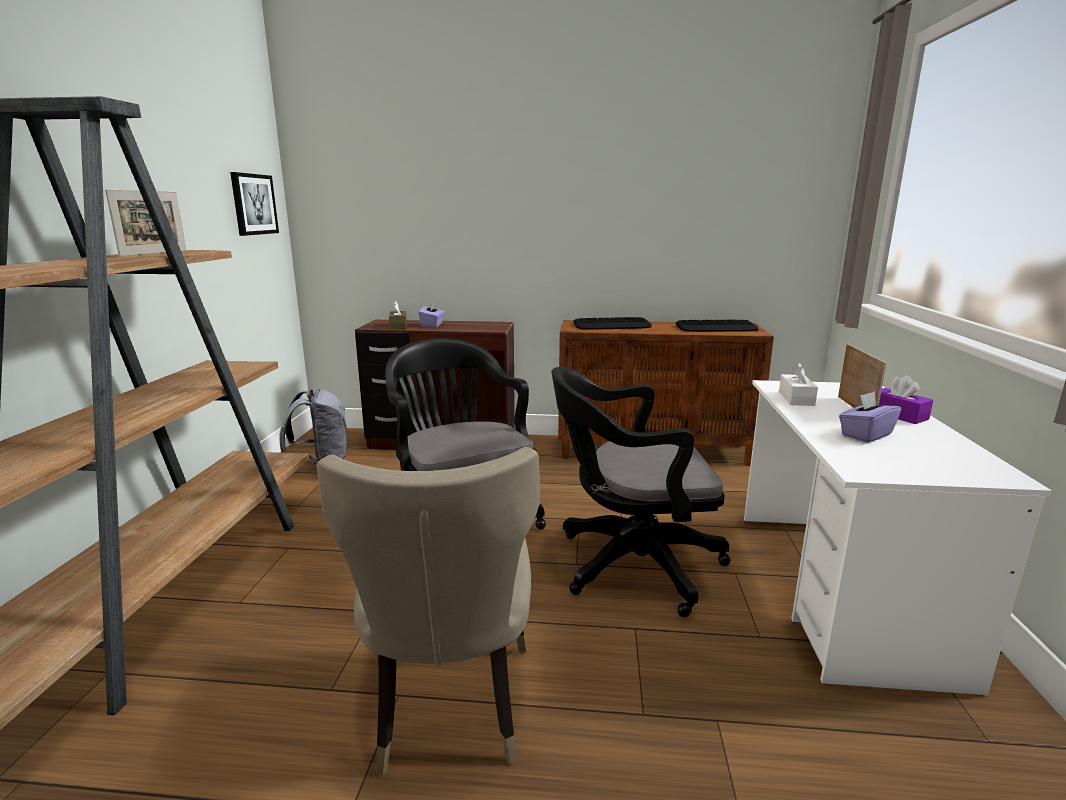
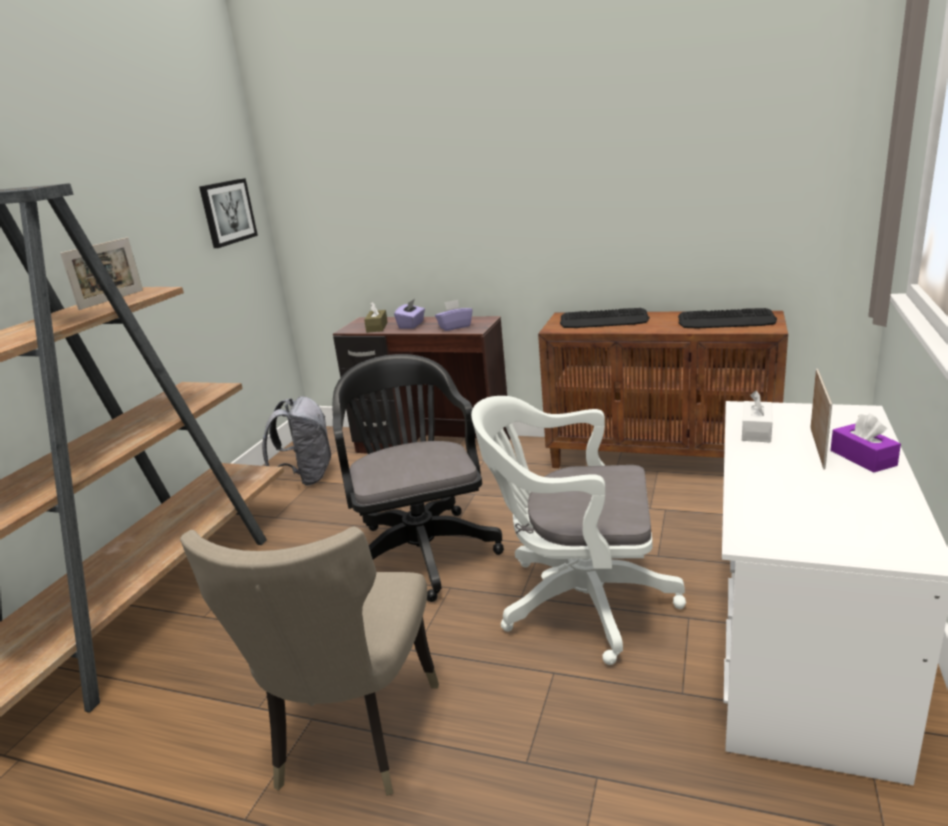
camera: 15 degrees right, 5 degrees up
(630, 565) = (576, 601): black office chair -> white office chair
(865, 435) = (797, 488): purple tissue box -> purple tissue box (455, 327)

